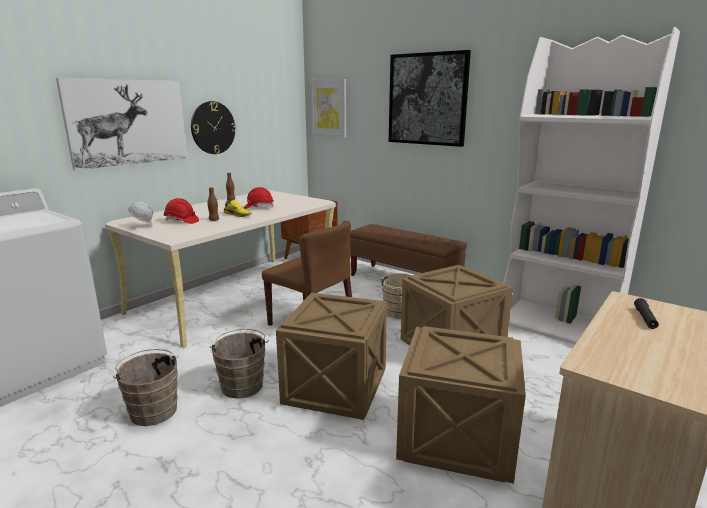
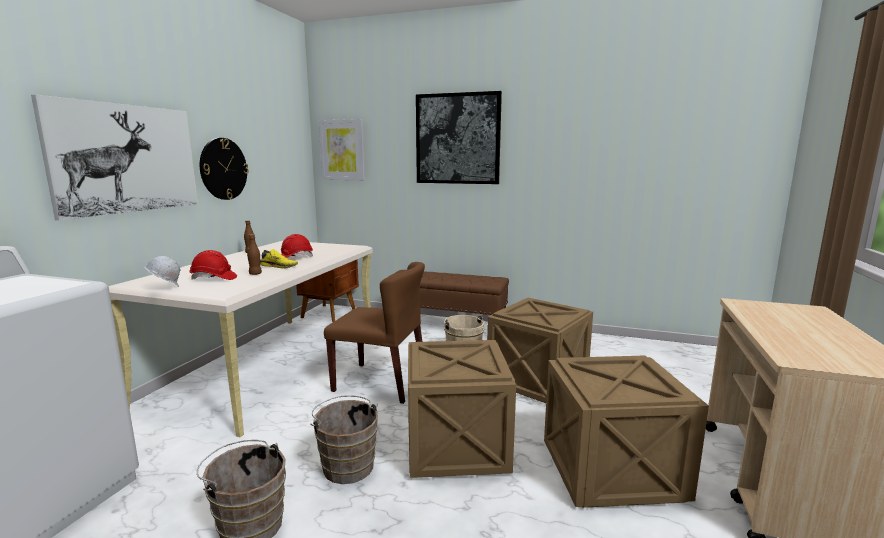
camera: 20 degrees left, 5 degrees down
(559, 326) = (612, 346): white bookcase -> none
(645, 318) = (775, 316): black flashlight -> none

